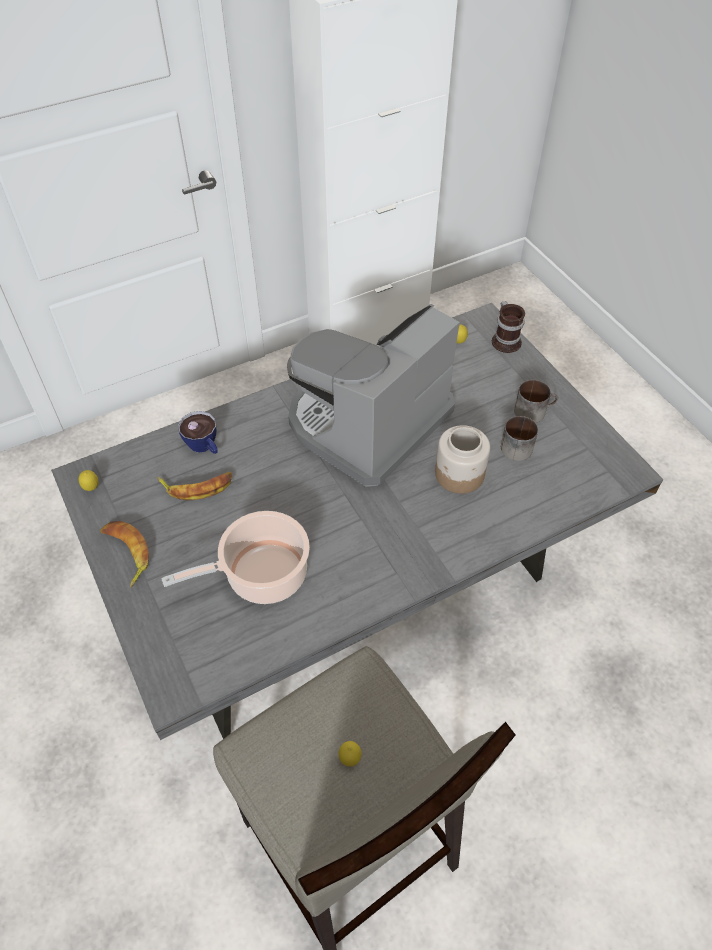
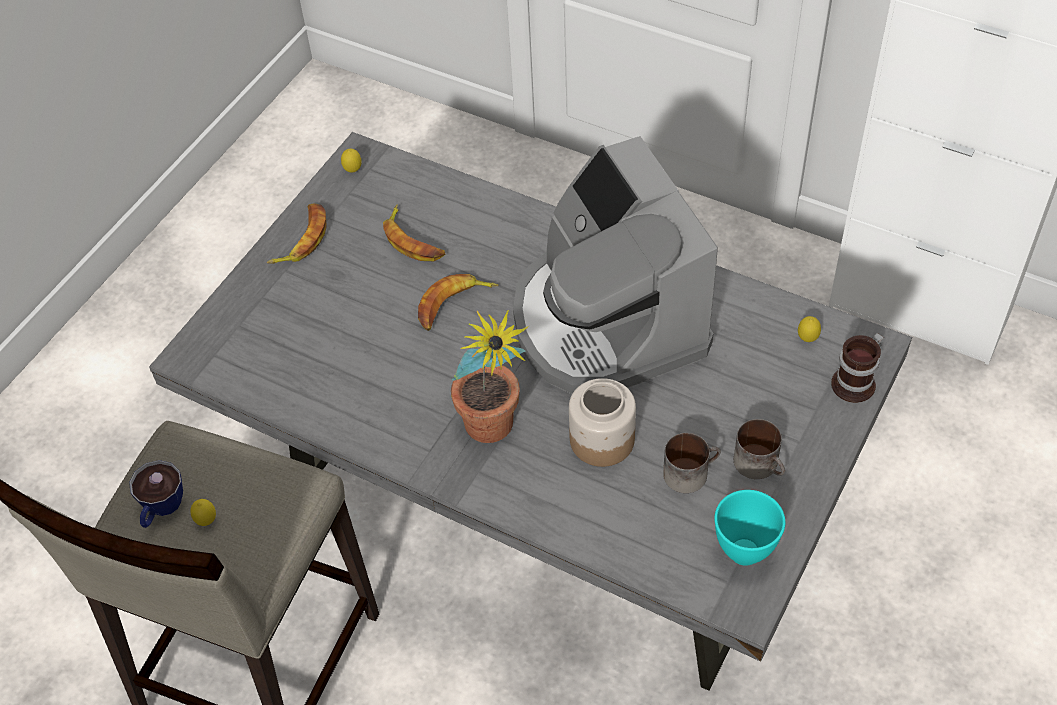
camera: 60 degrees right, 0 degrees up
(204, 447) = (464, 216): cup -> cup (161, 509)
(261, 575) = (349, 347): cooking pot -> none
(279, 494) = (453, 305): none -> banana
(367, 423) = (606, 323): coffee machine -> coffee machine turned 120 degrees counterclockwise
(411, 529) = (493, 435): none -> potted plant
(591, 451) = (746, 551): none -> turquoise bowl

